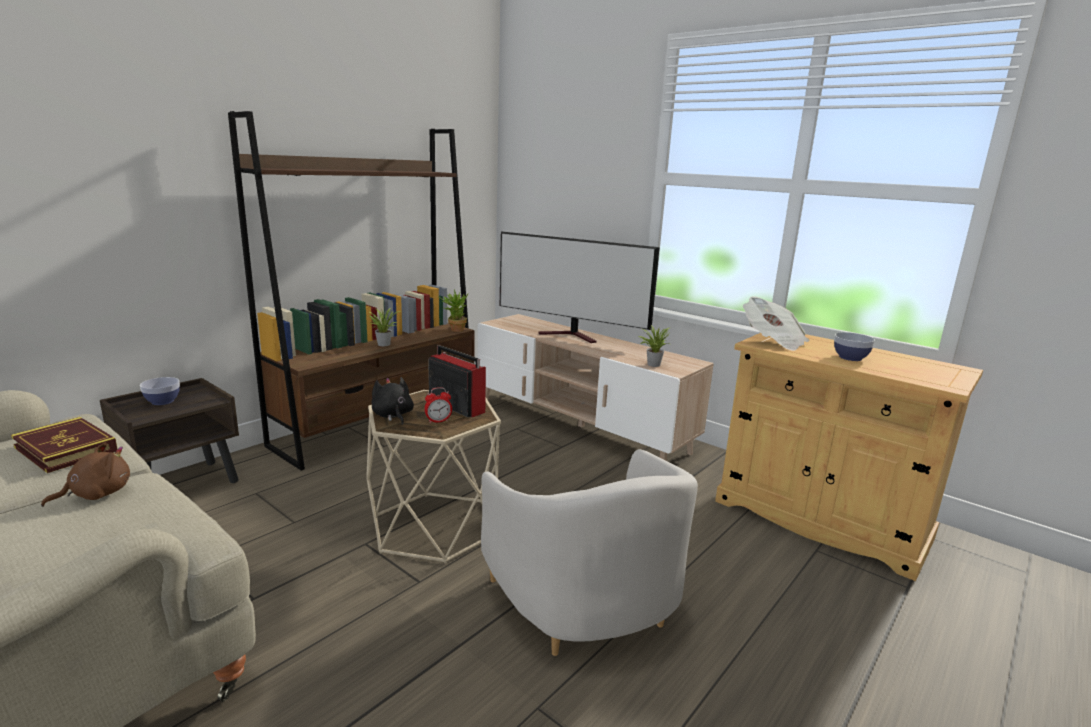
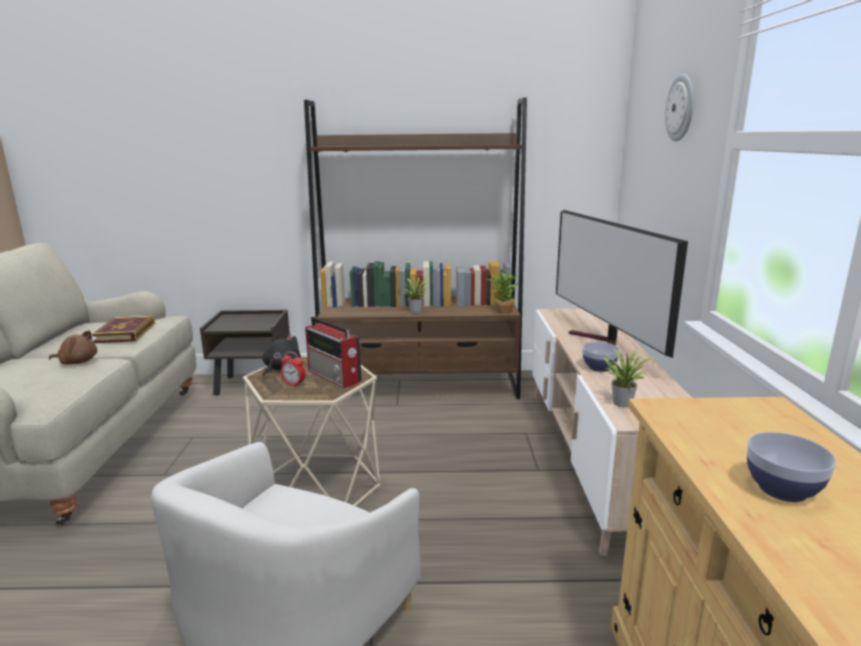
camera: 50 degrees right, 0 degrees up
(163, 401) = (244, 320): bowl -> bowl (599, 367)
(455, 406) = (335, 377): radio -> radio turned 135 degrees clockwise
(589, 150) = (681, 108): none -> wall clock
(773, 341) = (708, 414): newspaper -> none

